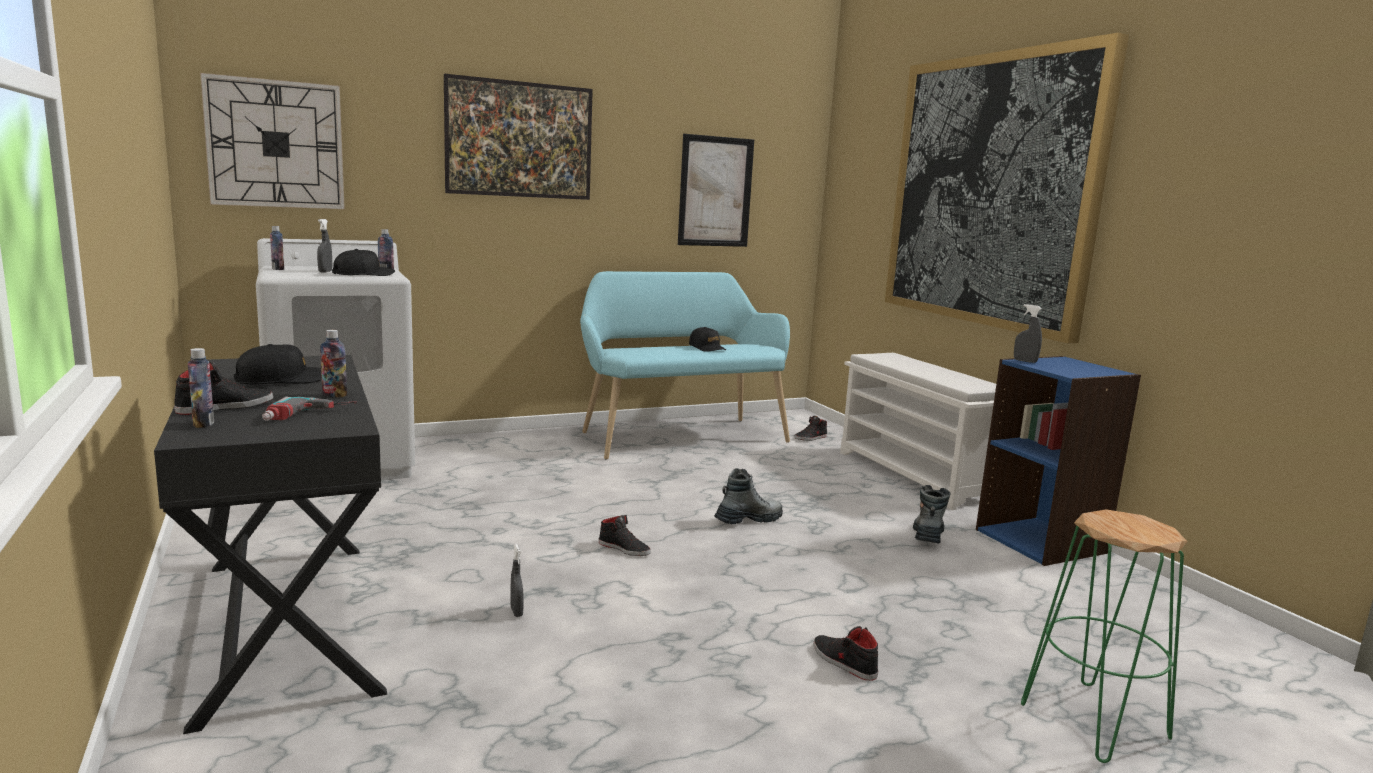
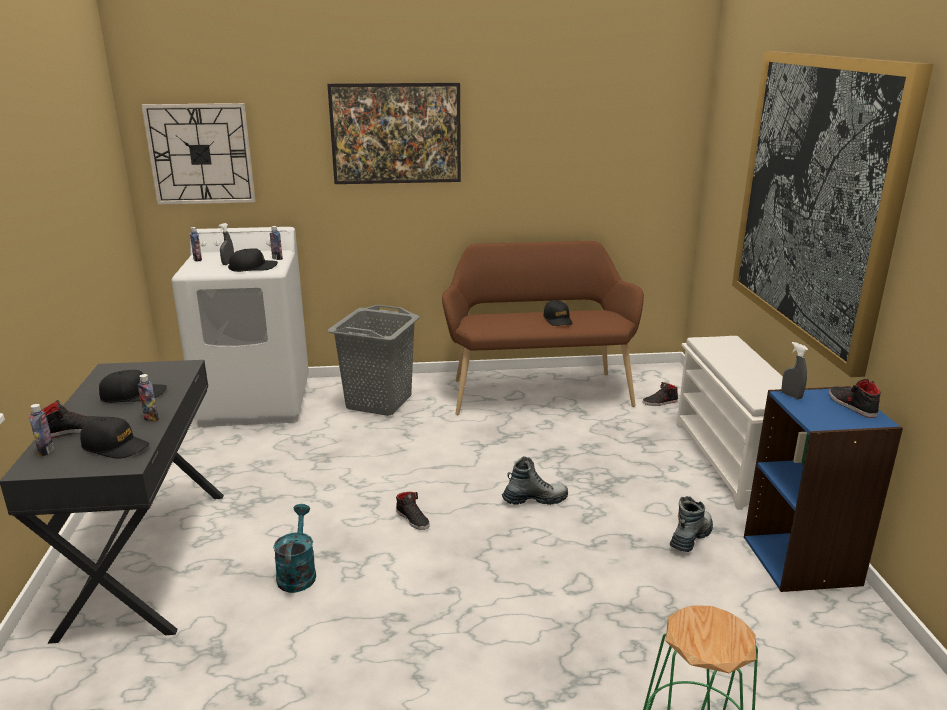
camera: 20 degrees right, 10 degrees up
(309, 416) = (115, 446): power drill -> black cap
(504, 454) = (379, 402): none -> grey laundry basket
(516, 611) = (297, 573): grey spray bottle -> turquoise watering can
(679, 435) = (537, 390): turquoise bench -> brown bench
(715, 192) = (585, 166): picture -> none
(843, 662) = (513, 668): black shoe -> black shoe (851, 405)

